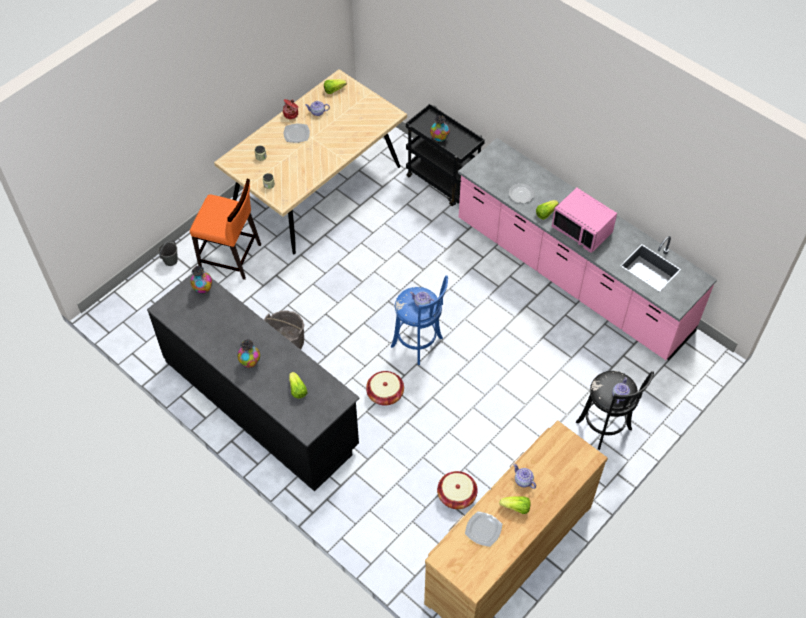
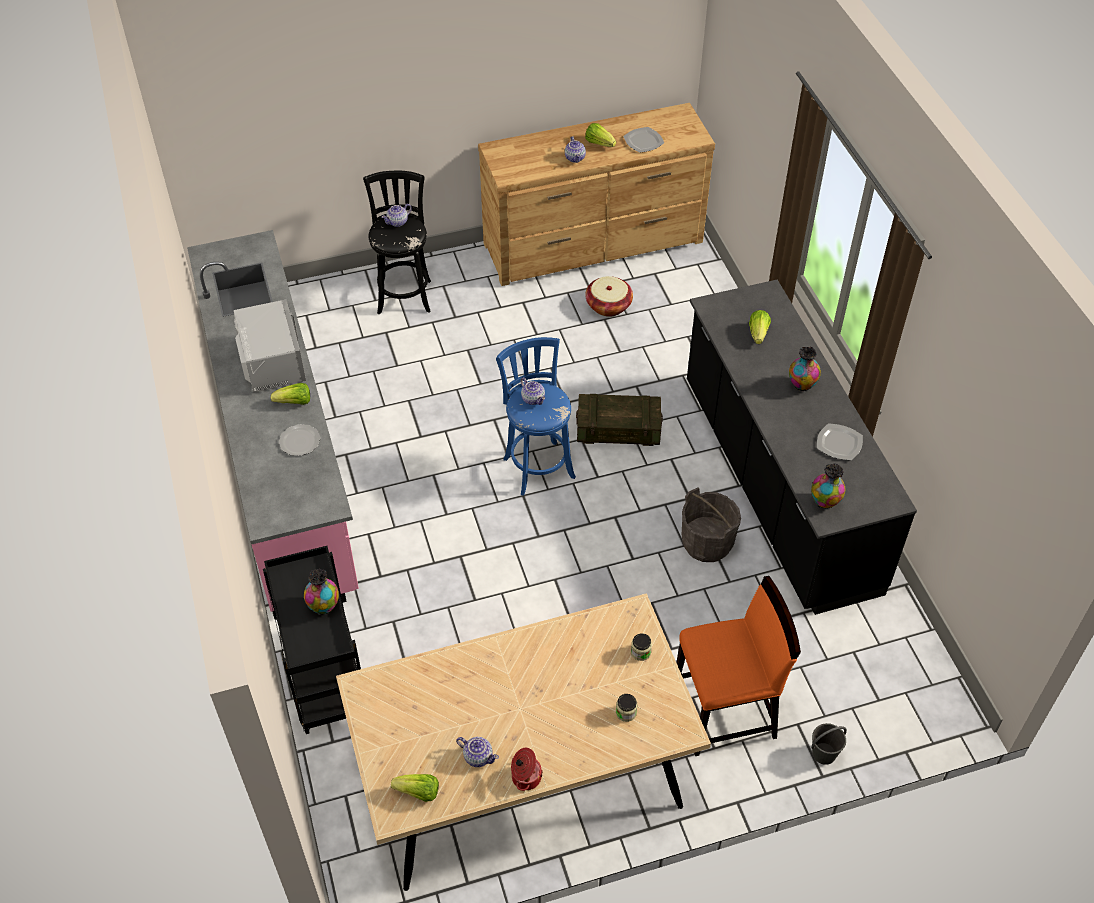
camera: 150 degrees left, 5 degrees down
(231, 257) = (725, 712): orange chair -> orange chair turned 120 degrees clockwise
(296, 134) = (541, 729): plate -> plate (839, 443)
(385, 394) = (618, 429): basket -> crate
(582, 229) = (271, 362): pink microwave -> grey microwave

